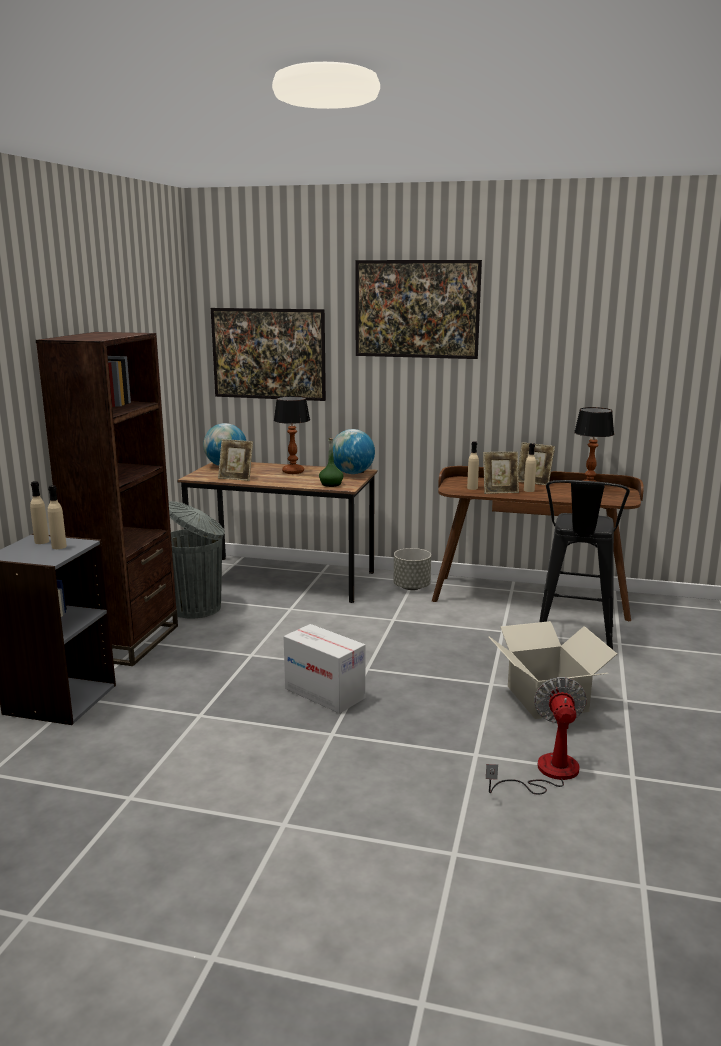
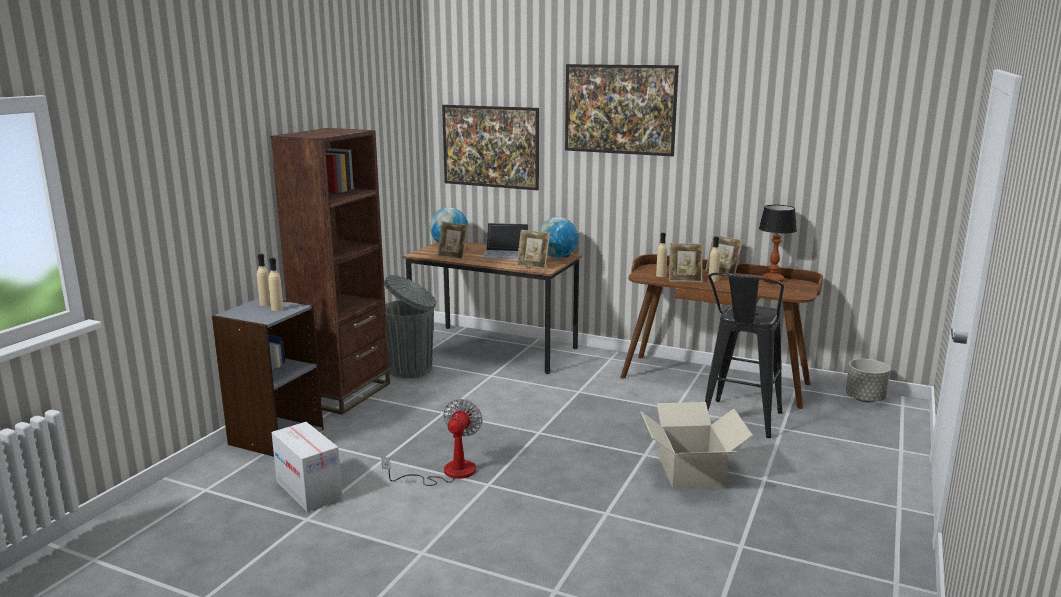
camera: 10 degrees right, 0 degrees up
(293, 471) = (505, 253): table lamp -> laptop
(324, 693) = (494, 450): cardboard box -> cardboard box (308, 490)
(331, 484) = (533, 266): green bottle -> picture frame
(411, 587) = (606, 364): grey planter -> grey planter (864, 399)
(546, 773) = (663, 534): fan -> fan (447, 473)

